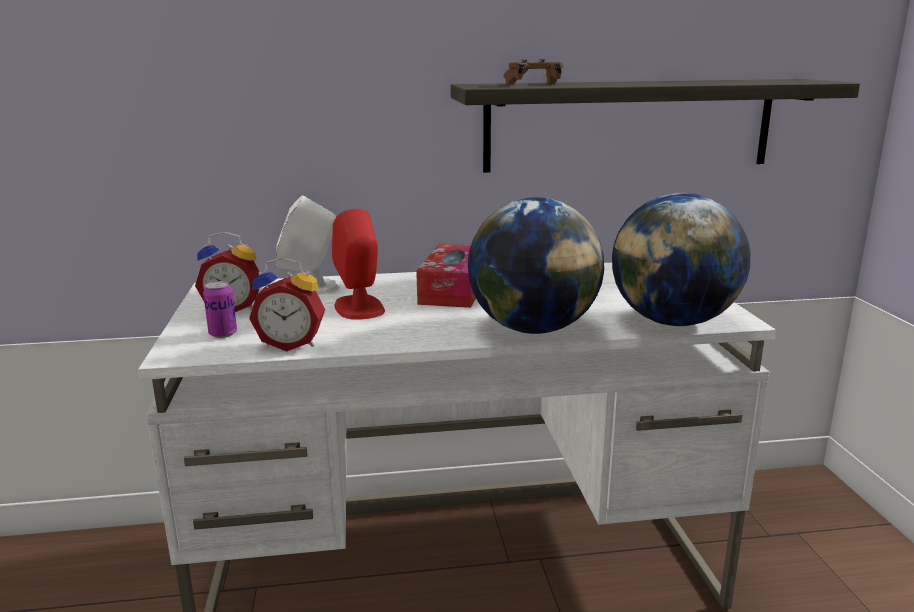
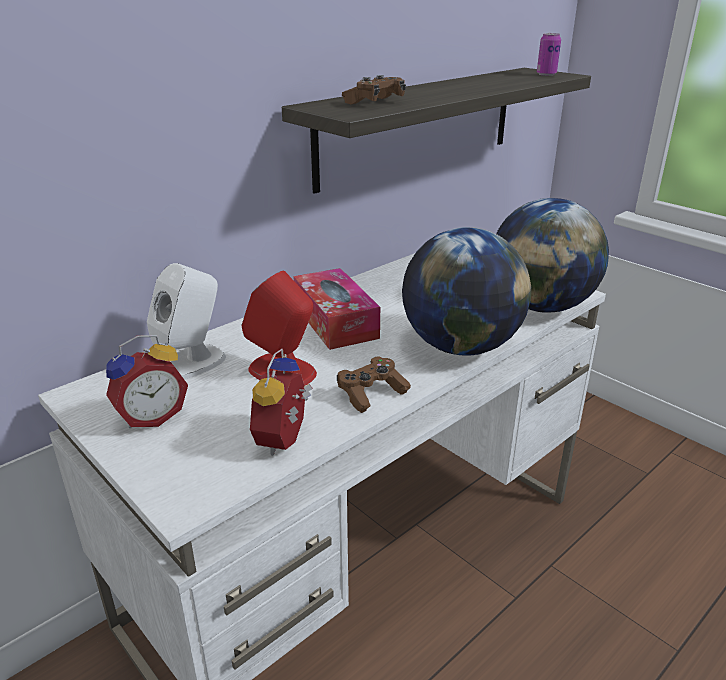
camera: 35 degrees left, 10 degrees up
(223, 334) = (193, 455): can -> can (546, 74)
(292, 344) = (286, 440): alarm clock -> alarm clock turned 135 degrees clockwise
(400, 336) = (371, 394): none -> brown game controller

